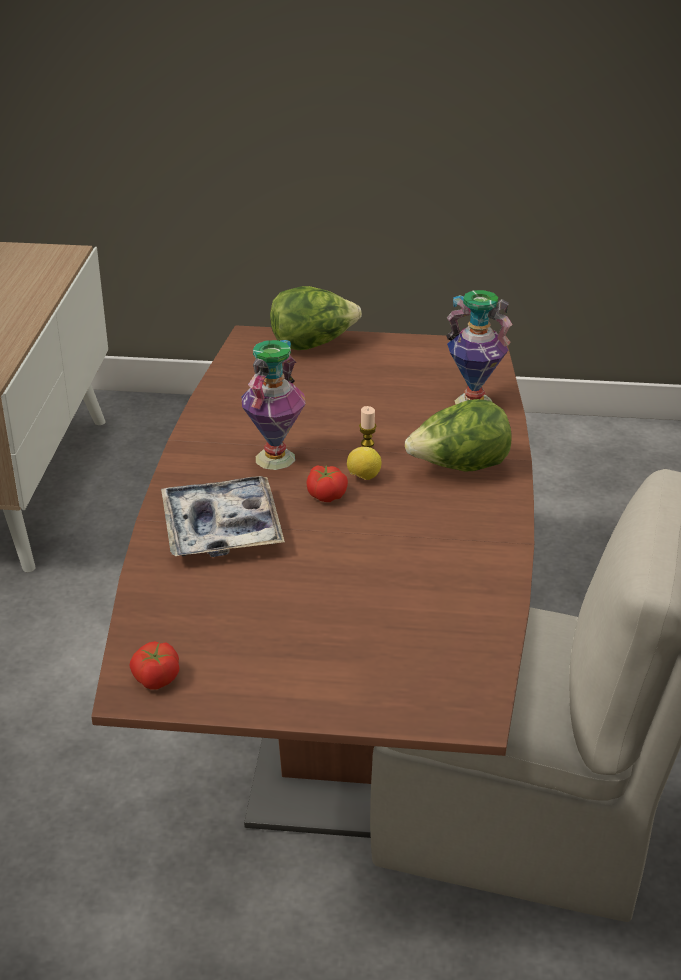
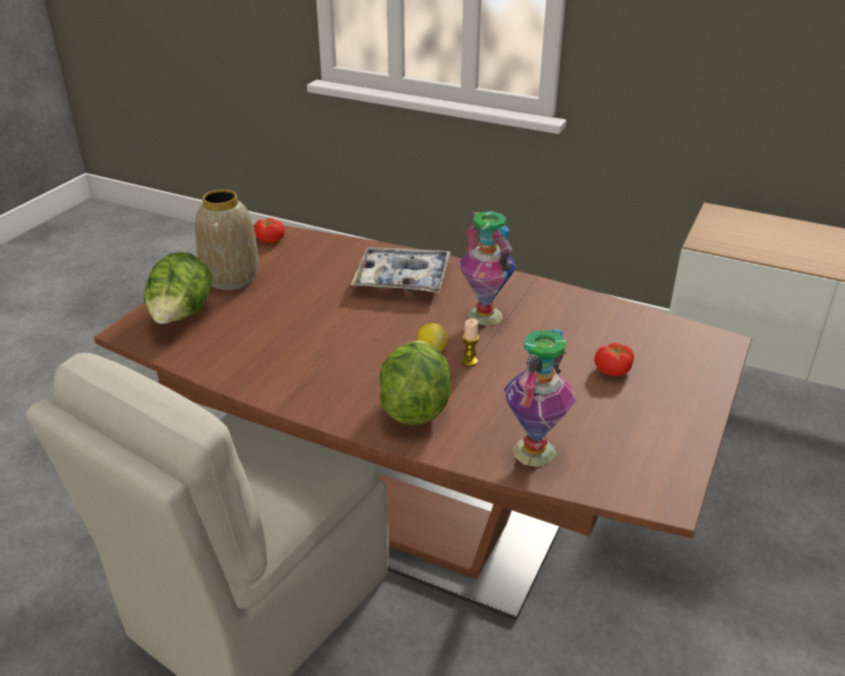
camera: 110 degrees right, 0 degrees up
(292, 675) = (231, 279): none -> vase
(313, 344) = (698, 375): lettuce -> lettuce (181, 317)
(327, 495) = (417, 328): tomato -> tomato (613, 370)

